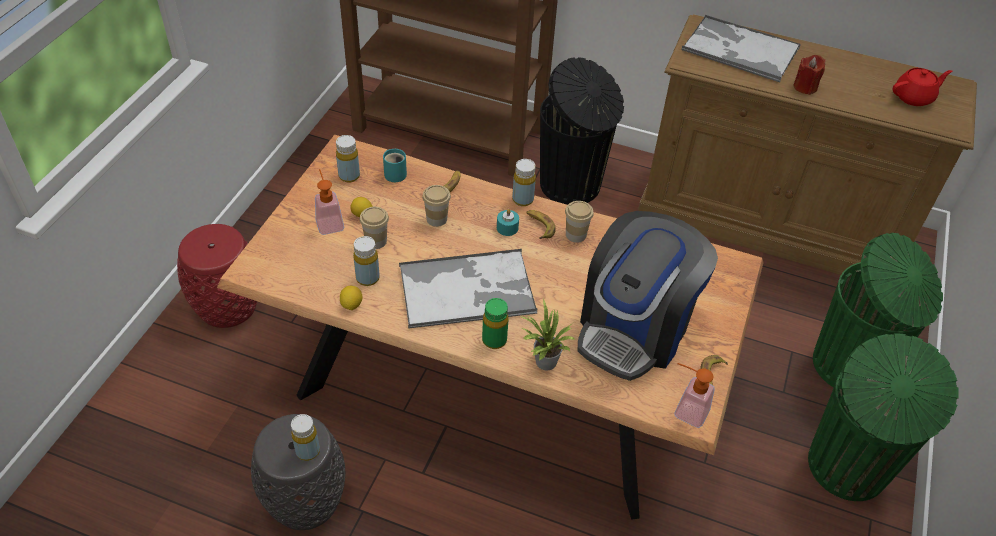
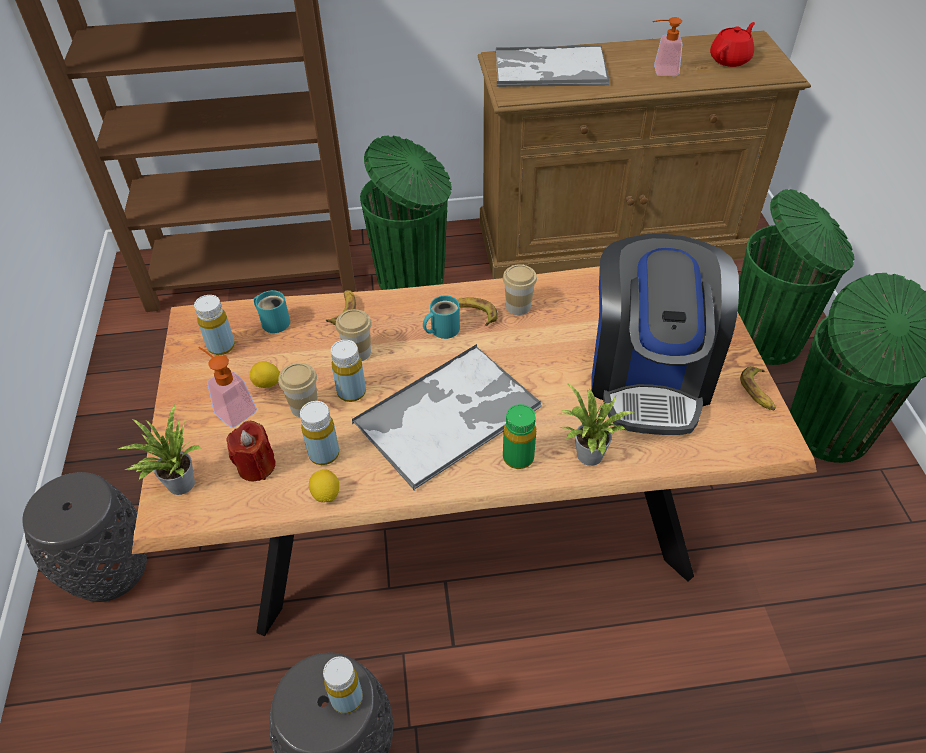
camera: 25 degrees left, 0 degrees up
(228, 306) = (109, 569): red stool -> grey stool
(266, 255) = (177, 483): none -> potted plant
(507, 228) = (442, 329): turquoise candle -> turquoise mug
(522, 199) = (437, 293): yellow bottle -> yellow bottle (351, 392)
(572, 185) = (413, 278): black trash can -> green trash can
(685, 410) = (762, 438): soap dispenser -> soap dispenser (660, 71)
(805, 87) = (634, 82): red candle -> red candle (256, 466)

